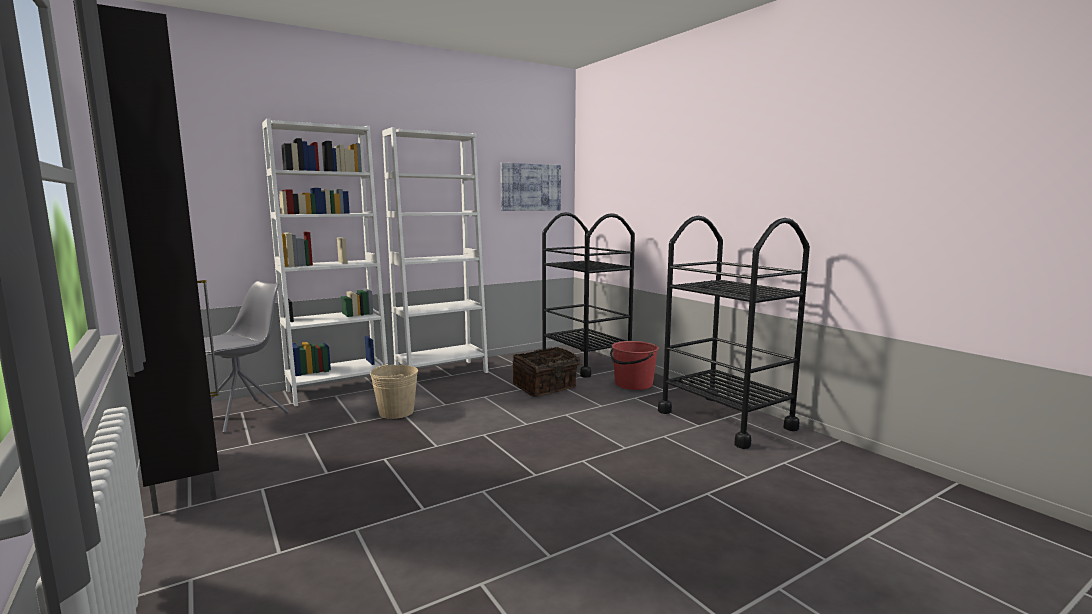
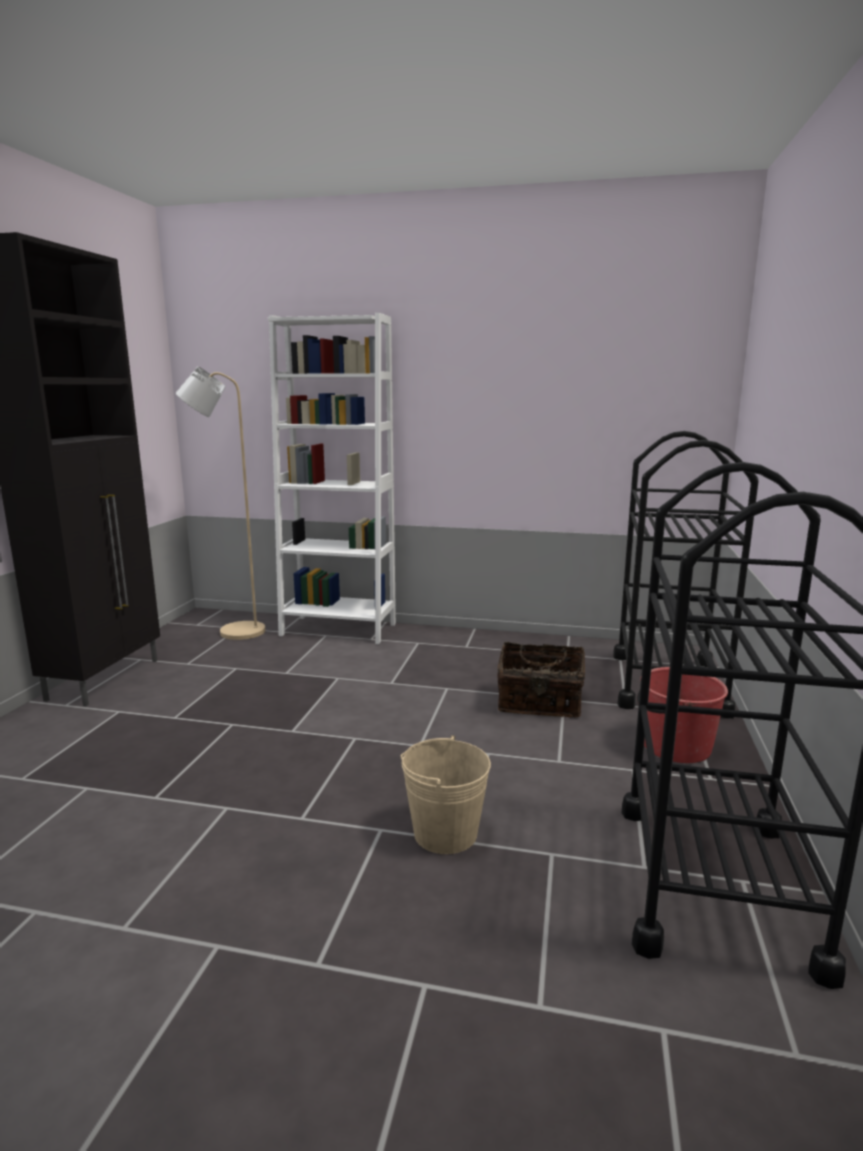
camera: 45 degrees right, 5 degrees up
(243, 415) = (233, 632): grey chair -> beige floor lamp
(396, 412) = (334, 674): beige bucket -> beige bucket (445, 833)
(441, 373) = (462, 640): white bookcase -> none
(530, 187) = (647, 387): picture -> none

